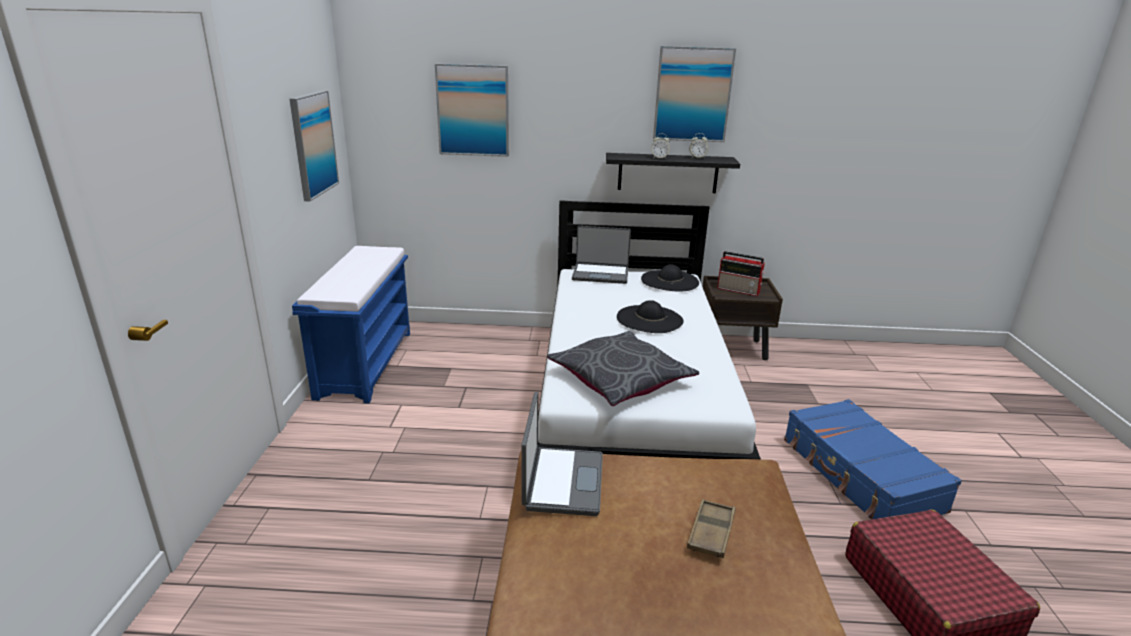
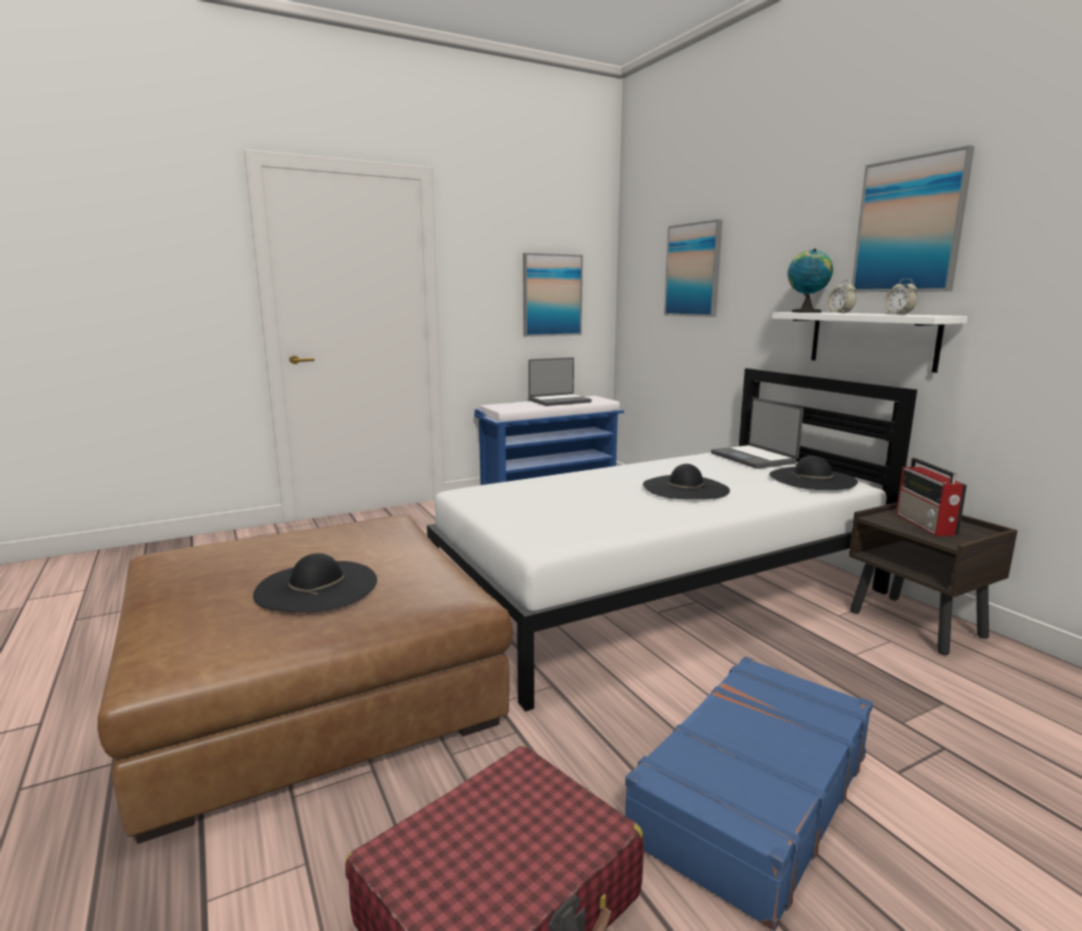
camera: 60 degrees right, 10 degrees down
(561, 482) = (354, 525): laptop -> laptop (559, 401)
(620, 155) = (805, 312): none -> globe
(620, 379) = (531, 501): grey pillow -> none
(668, 173) = (872, 340): black shelf -> white shelf
(711, 532) = (317, 586): brown tray -> black hat

